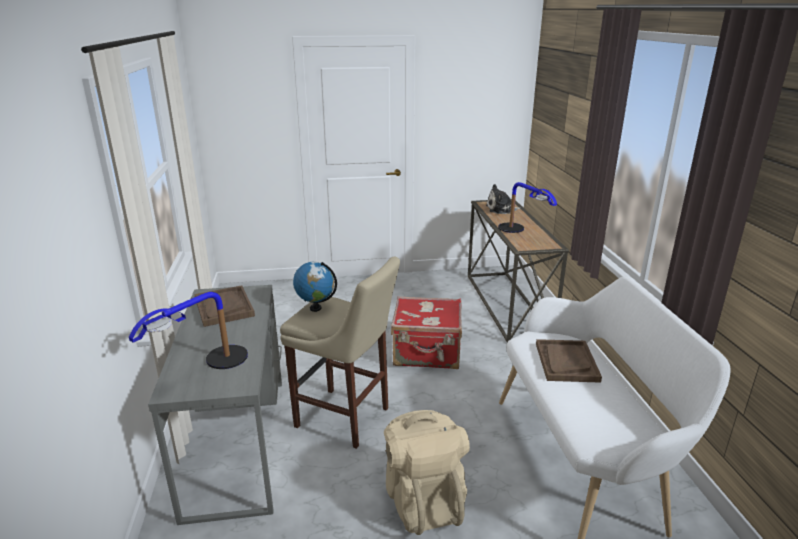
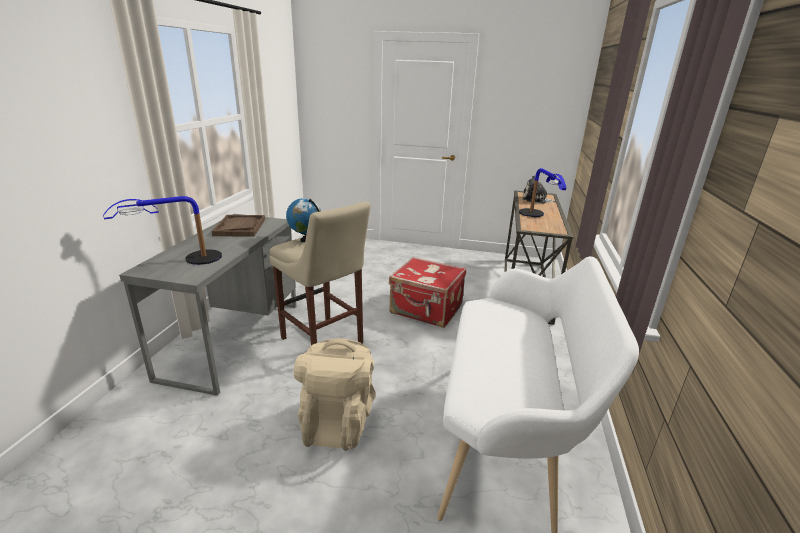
camera: 20 degrees right, 0 degrees up
(566, 362) = (504, 329): brown tray -> none

